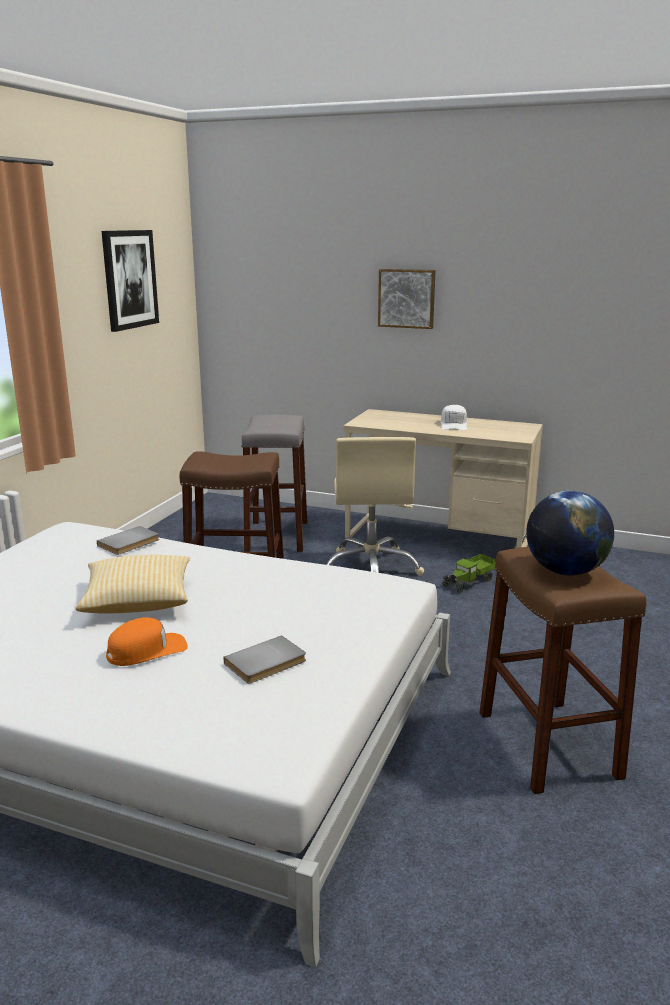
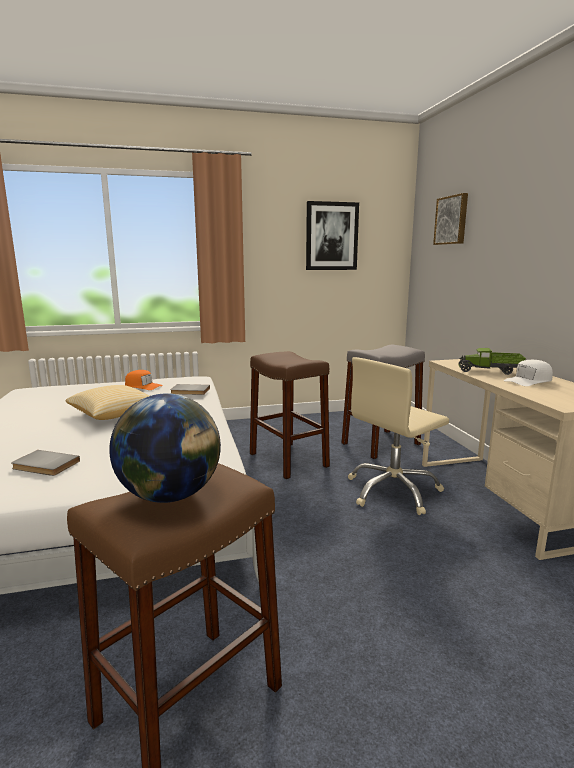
camera: 55 degrees right, 5 degrees down
(147, 650) = (46, 433): orange cap -> orange cap (143, 386)
(407, 298) = (532, 247): picture -> picture (452, 220)
(470, 582) = (451, 543): toy truck -> toy truck (490, 371)

